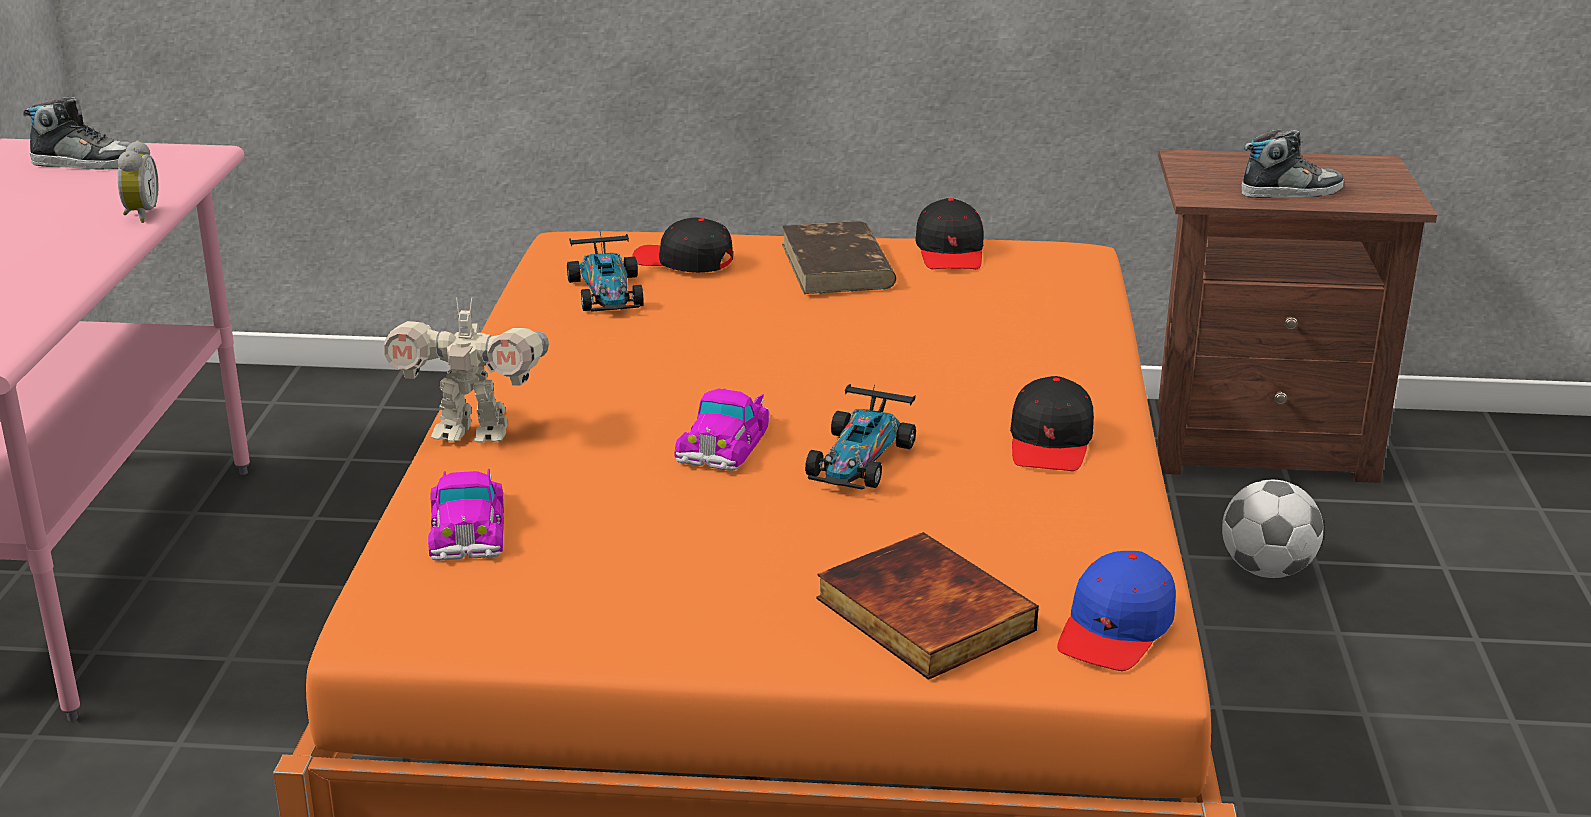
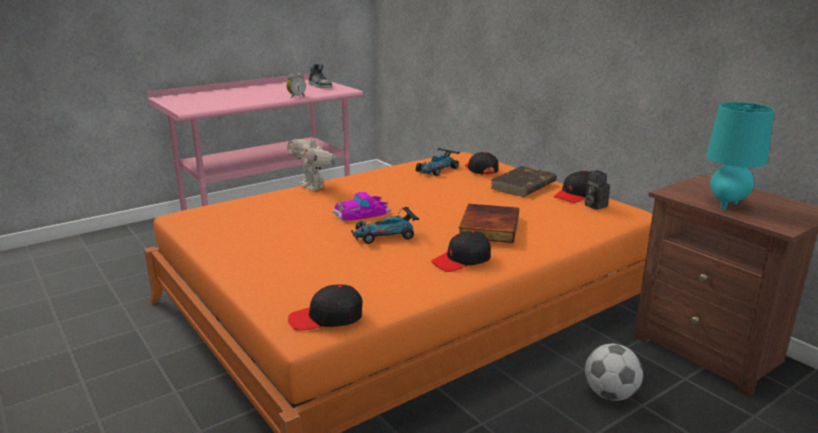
camera: 50 degrees right, 5 degrees down
(467, 526) = (255, 205): toy car -> none
(921, 615) = (288, 280): book -> book (487, 227)
(1013, 262) = (594, 205): none -> camera
(1116, 629) = (327, 318): blue cap -> black cap
(1291, 191) = (727, 204): shoe -> turquoise table lamp

